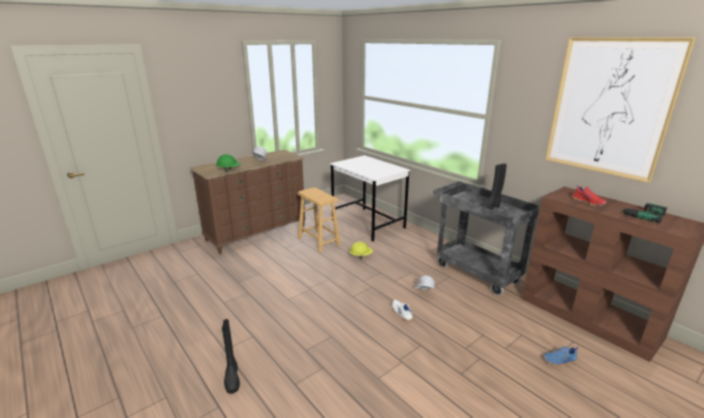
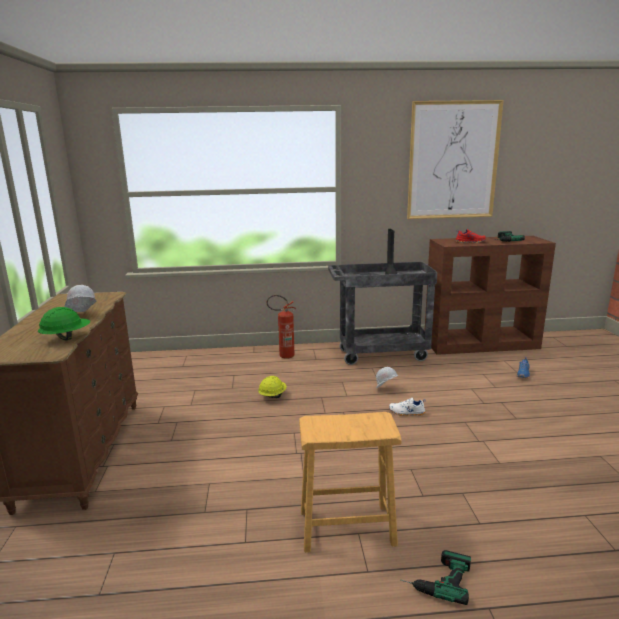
camera: 55 degrees left, 5 degrees down
(232, 377) = (435, 578): black boot -> power drill
(318, 241) = (195, 410): brown stool -> brown stool (347, 527)
(368, 224) = (208, 367): white desk -> none
(415, 239) = (283, 356): none -> fire extinguisher

